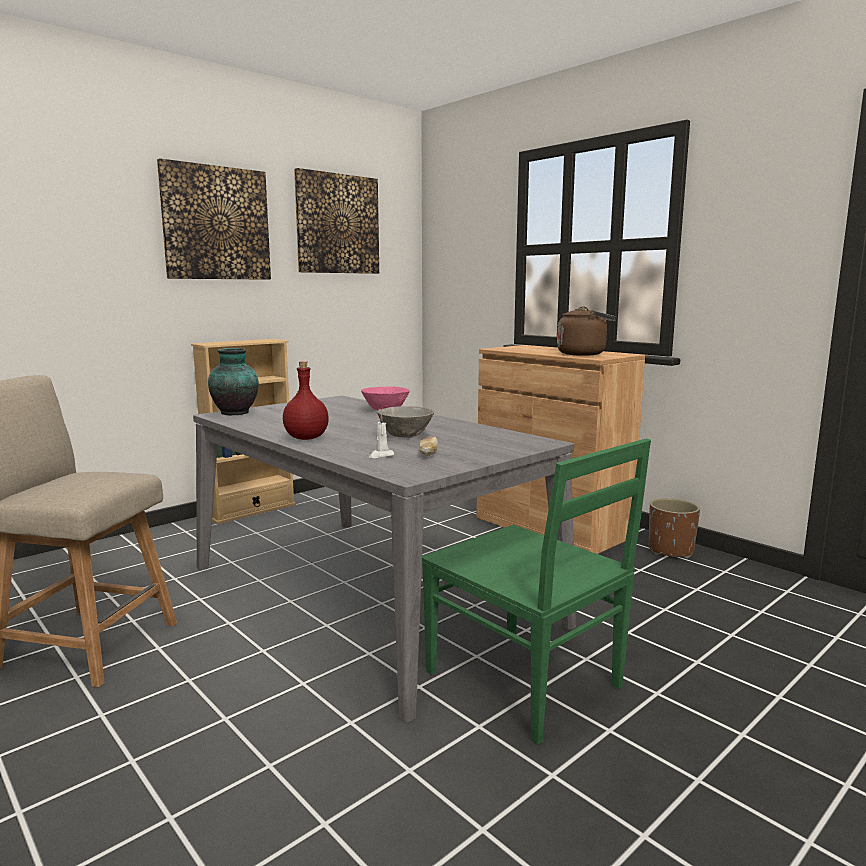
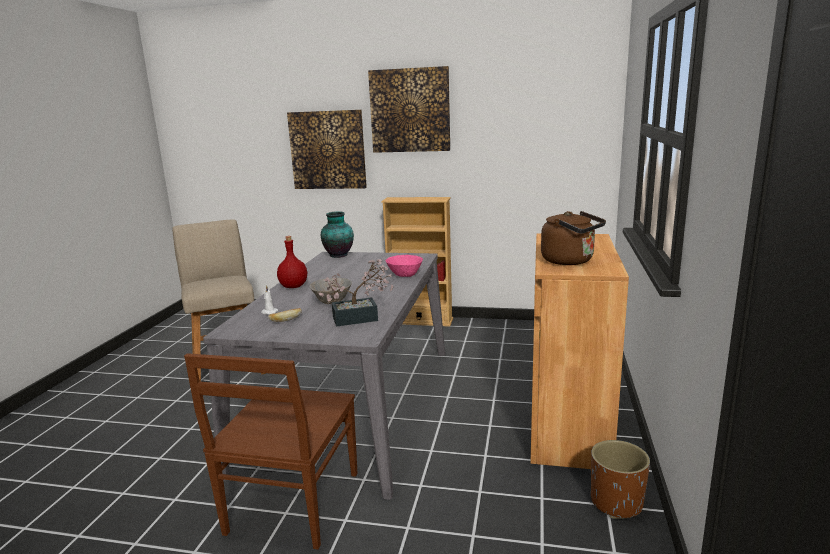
camera: 55 degrees right, 5 degrees up
(337, 224) = (519, 100): picture -> picture (328, 150)
(484, 436) = (361, 318): none -> potted plant
(526, 681) = (292, 504): green chair -> brown chair

